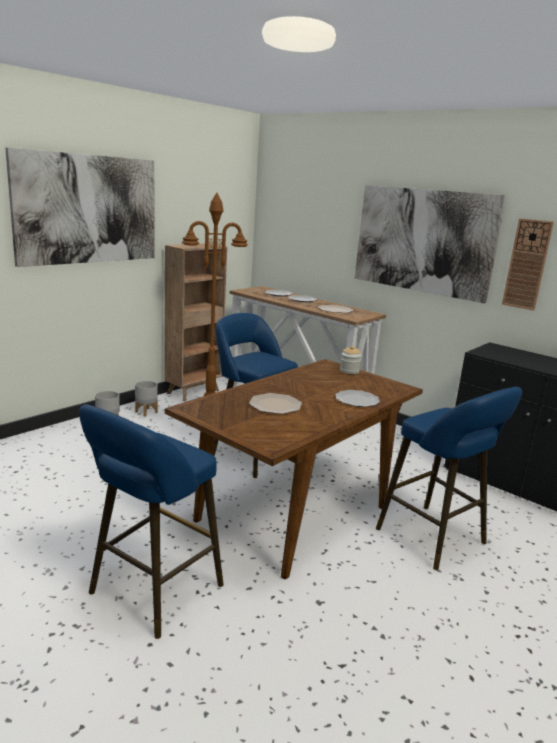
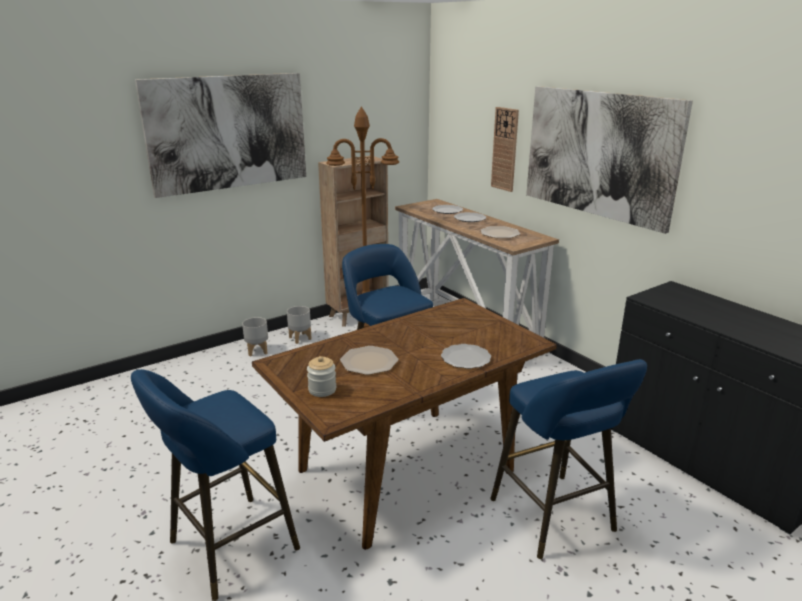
camera: 15 degrees right, 5 degrees up
(349, 371) = (481, 316): jar -> jar (322, 390)
(527, 264) = (716, 188): wall clock -> wall clock (505, 149)

